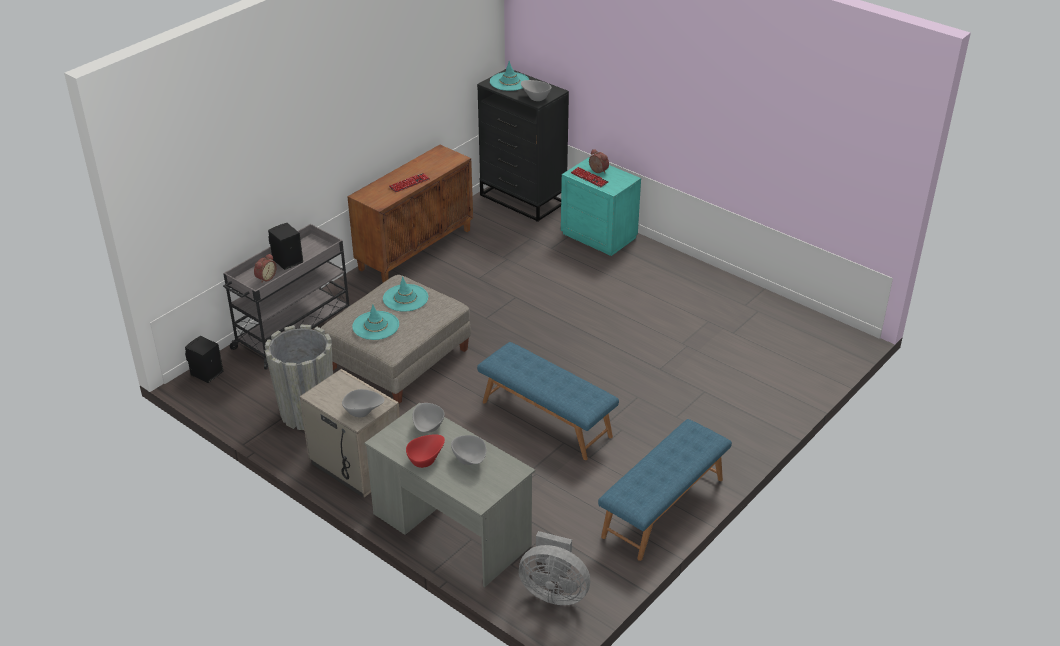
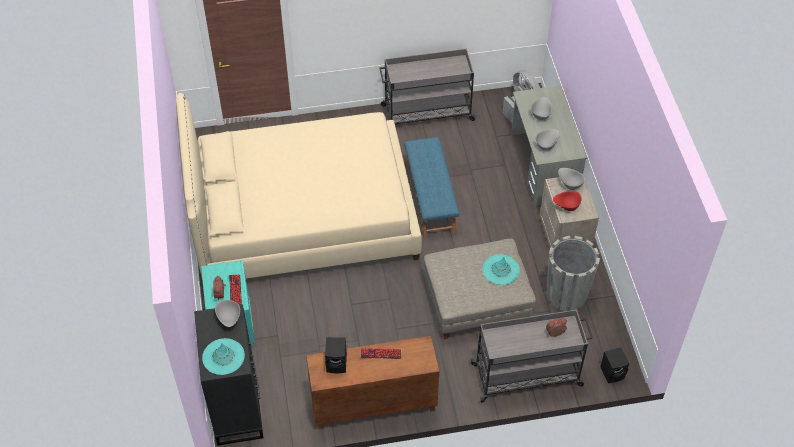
camera: 140 degrees left, 15 degrees up
(286, 261) = (529, 342): black speaker -> black speaker (337, 363)
(405, 298) = (461, 282): turquoise hat -> none
(425, 460) = (563, 128): red bowl -> red bowl (566, 206)
(652, 333) = (302, 216): none -> beige bed
(664, 508) = (426, 113): blue bench -> grey cart

